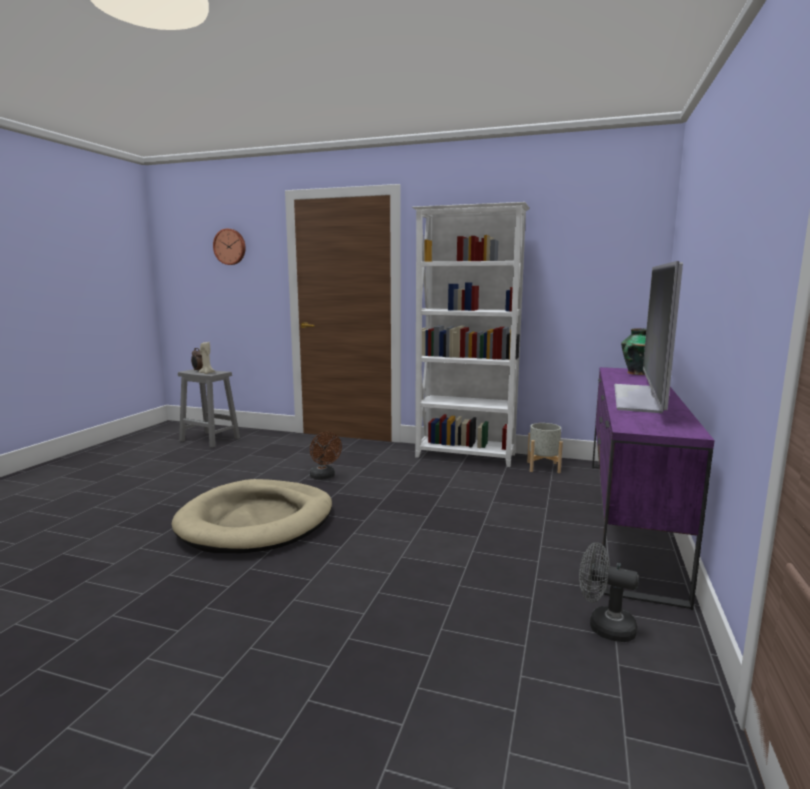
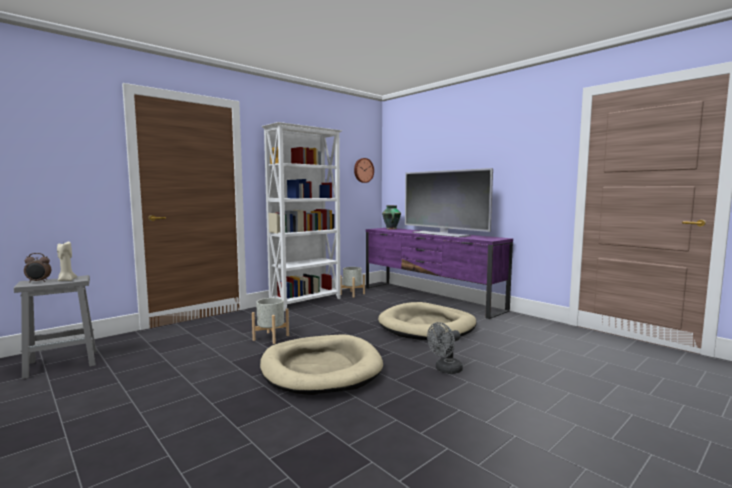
camera: 60 degrees left, 5 degrees down
(230, 247) = (39, 131): wall clock -> wall clock (363, 170)
(324, 477) = (271, 338): brown fan -> grey planter
(473, 546) = (427, 326): none -> beige dog bed
(604, 626) = (513, 324): grey fan -> grey fan (445, 370)

